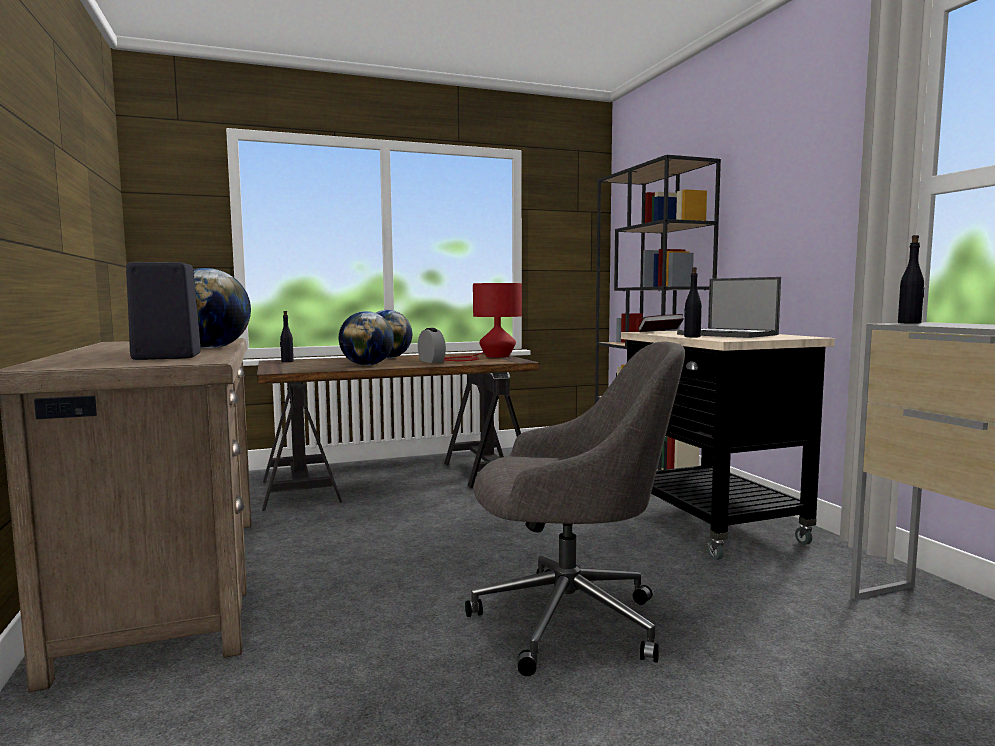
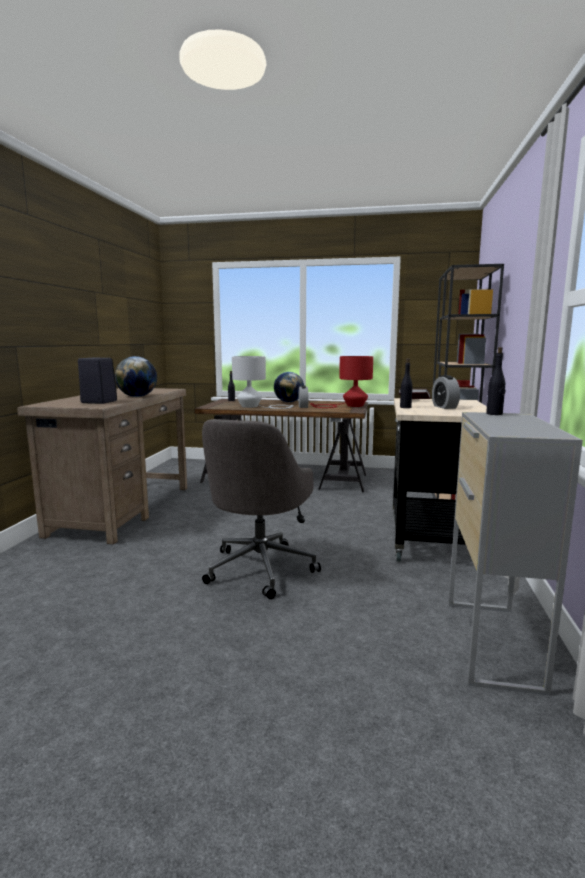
camera: 30 degrees right, 5 degrees up
(367, 365) = (261, 406): globe -> white table lamp
(570, 622) = (260, 569): grey office chair -> grey office chair turned 75 degrees clockwise
(728, 334) = (444, 407): laptop -> alarm clock

